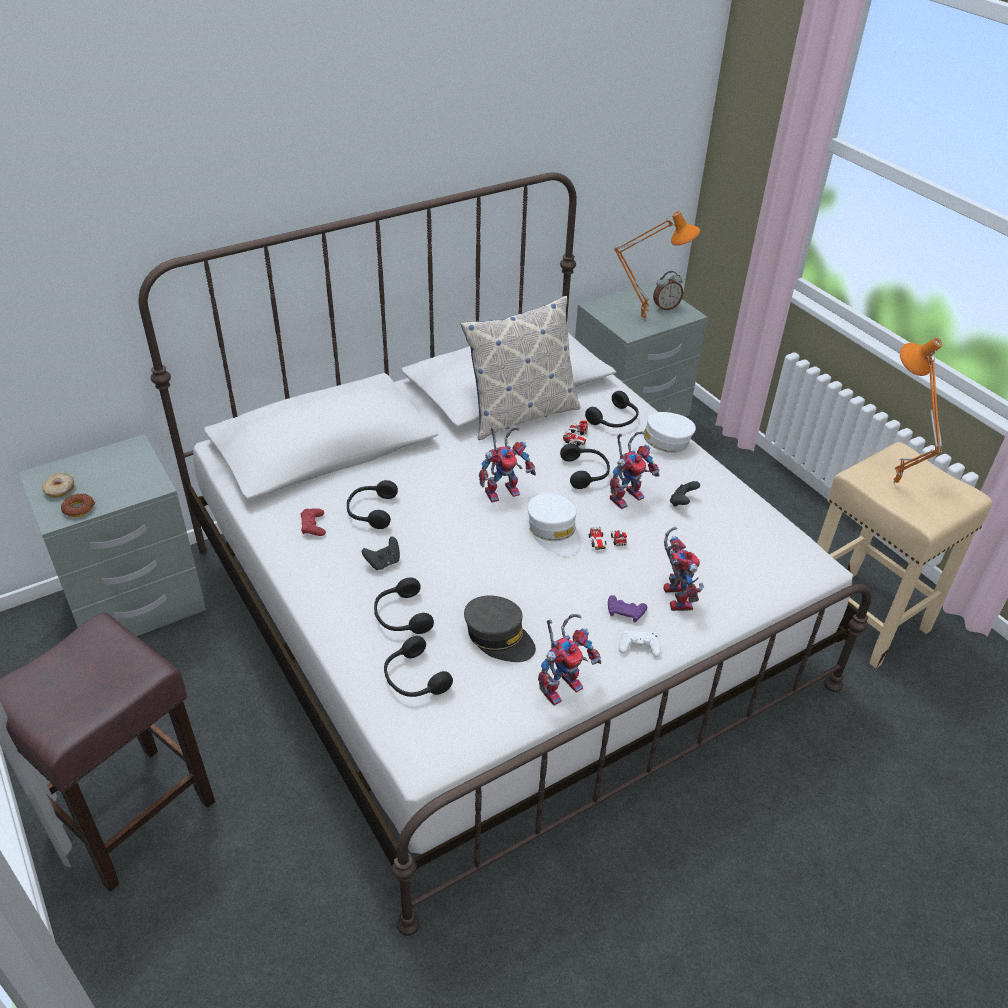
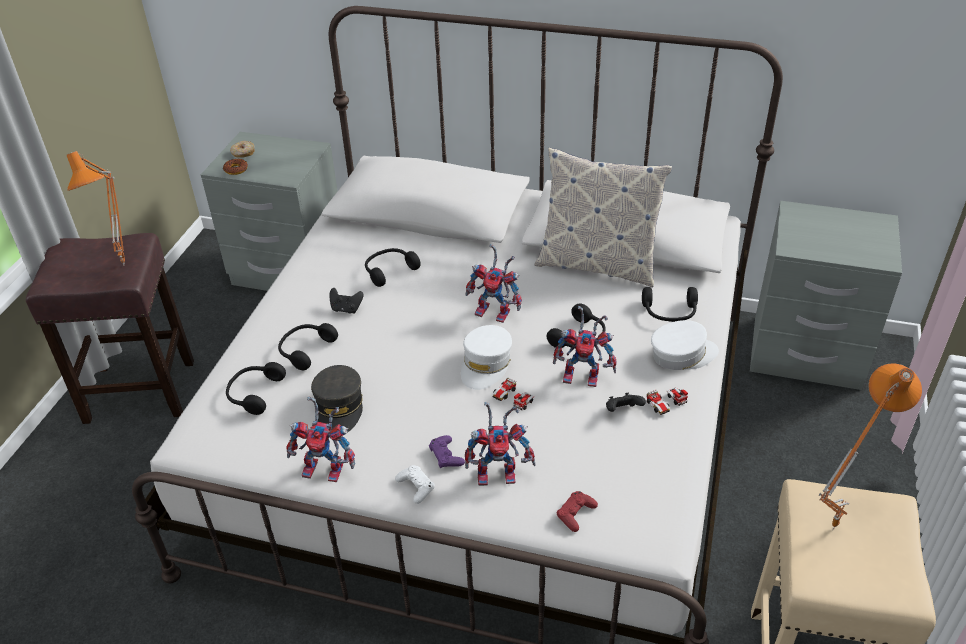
camera: 50 degrees right, 0 degrees up
(313, 526) = (342, 258): red game controller -> red game controller (575, 514)
(576, 437) = (615, 307): toy car -> toy car (667, 403)
(645, 319) = (827, 243): orange table lamp -> orange table lamp (127, 264)
(661, 442) = (682, 354): white cap -> white cap turned 120 degrees clockwise
(665, 307) = (867, 243): alarm clock -> none
(673, 595) = (499, 472): toy robot -> toy robot turned 45 degrees clockwise

